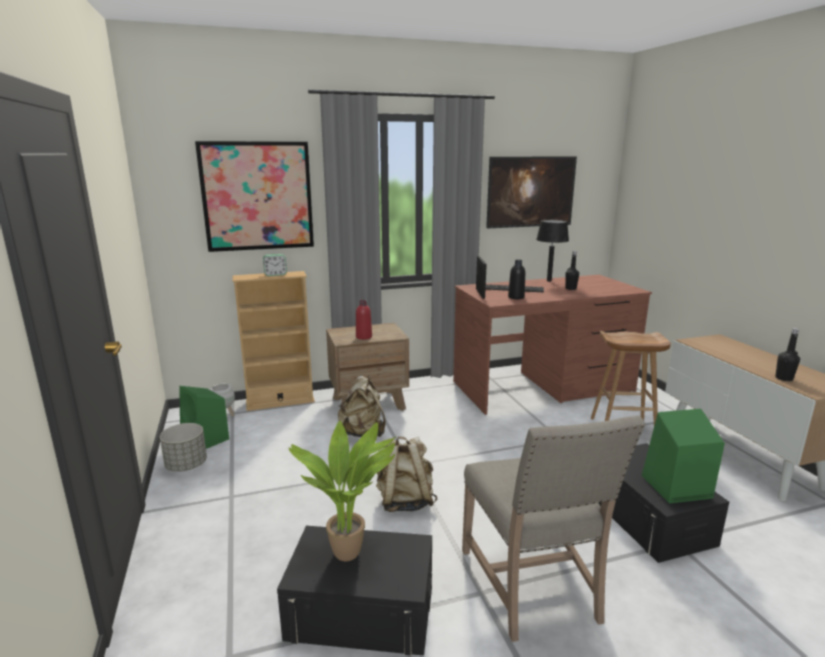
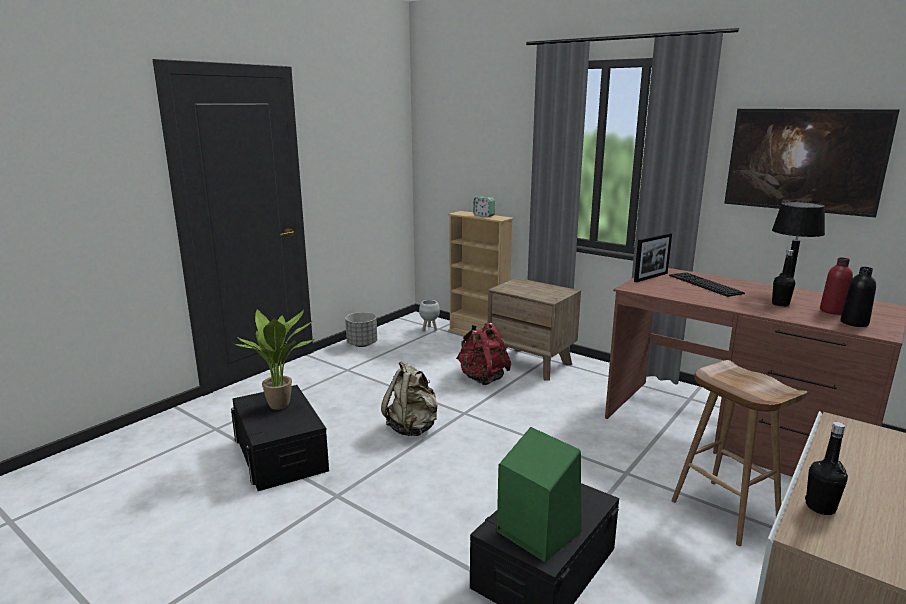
camera: 55 degrees right, 0 degrees up
(206, 440) = (396, 336): green speaker -> none
(257, 196) = (488, 143): picture -> none
(363, 337) = (523, 291): red bottle -> red bottle (832, 311)
(363, 433) = (482, 378): beige backpack -> red backpack
(516, 297) = (673, 291): black bottle -> black bottle (854, 323)
(533, 586) = (365, 518): beige chair -> none

